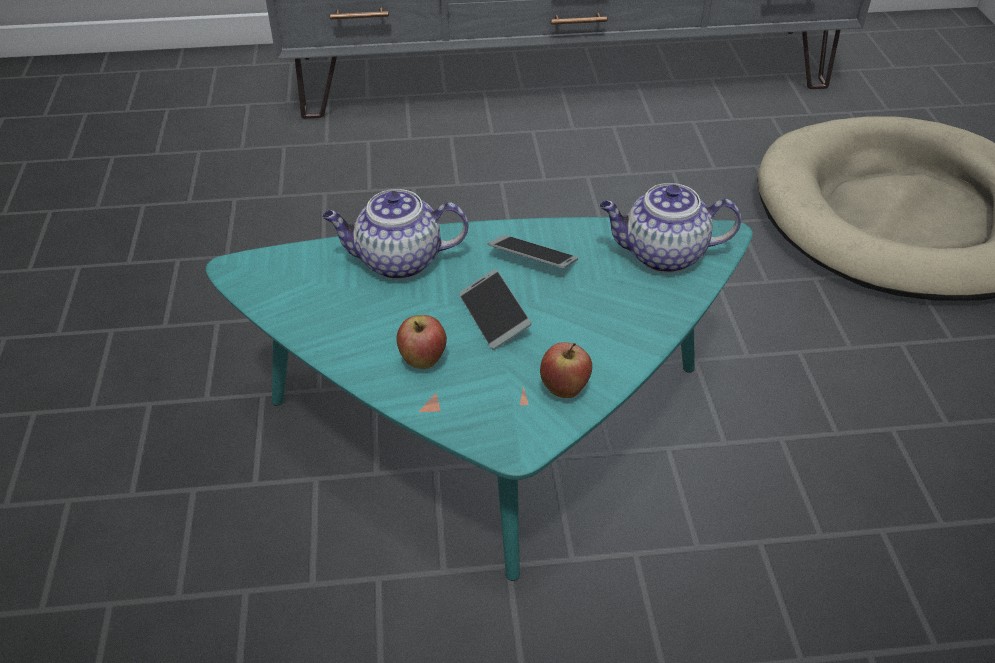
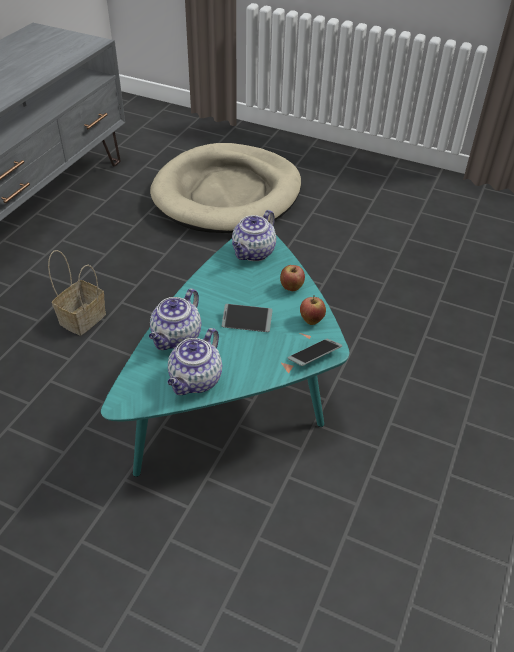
camera: 60 degrees left, 0 degrees up
(326, 317) = (195, 381): none -> teapot
(423, 361) = (257, 358): apple -> apple (291, 288)
(496, 216) = (83, 317): none -> basket
(532, 259) = (219, 292): phone -> phone (314, 356)

